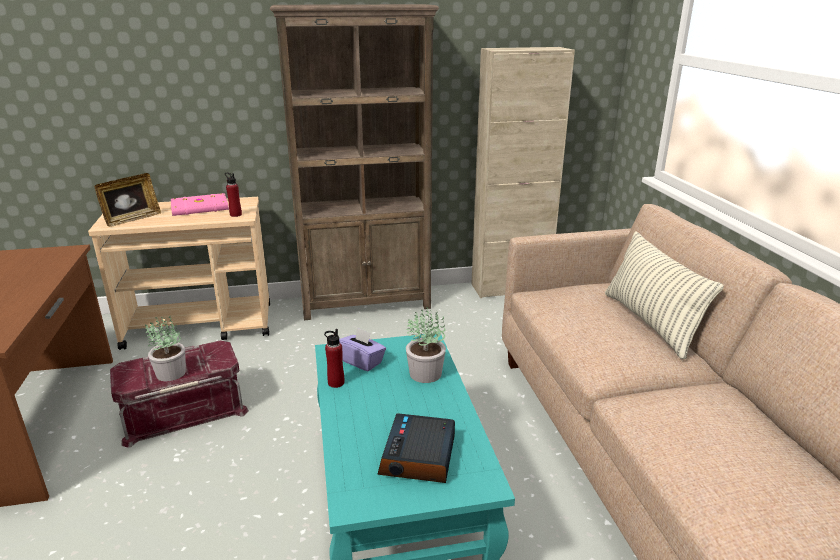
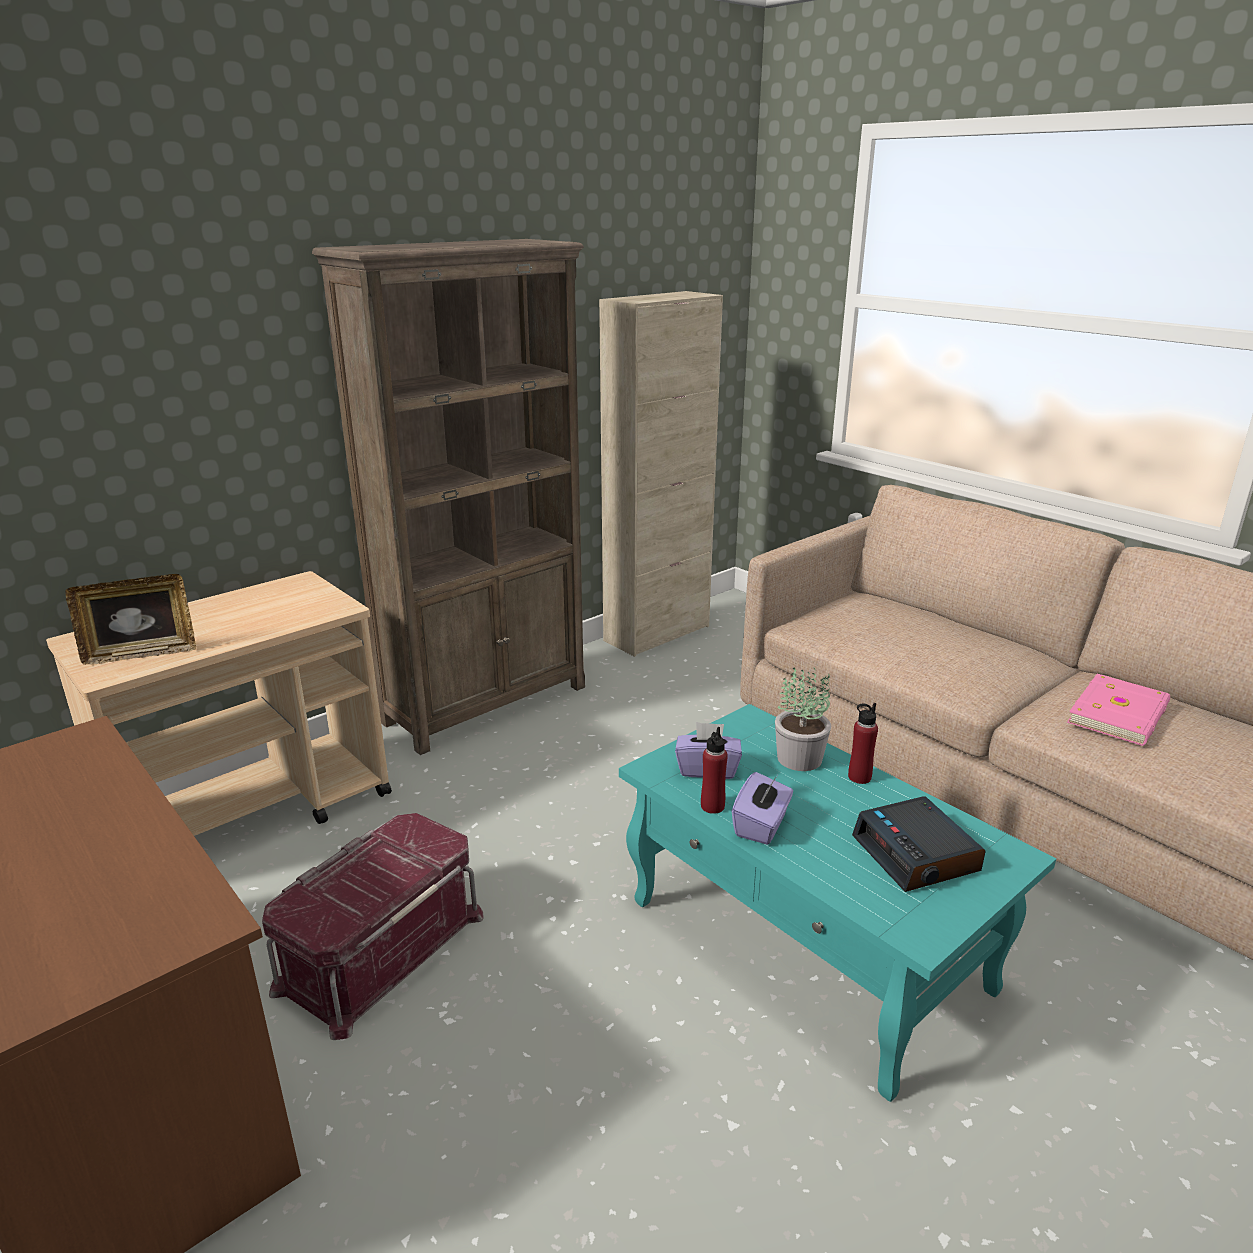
camera: 30 degrees left, 0 degrees up
(132, 219) = (141, 654): picture frame -> picture frame turned 60 degrees clockwise
(171, 373) = (376, 888): potted plant -> none
(200, 208) = (240, 608): pink book -> pink book (1120, 714)
(235, 214) = (322, 606): red bottle -> red bottle (859, 777)
(348, 403) = (761, 825): none -> purple tissue box
(650, 323) = (960, 627): pillow -> none

